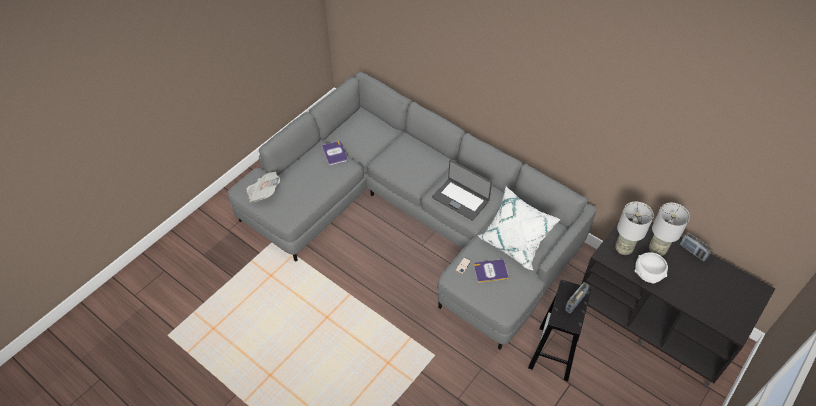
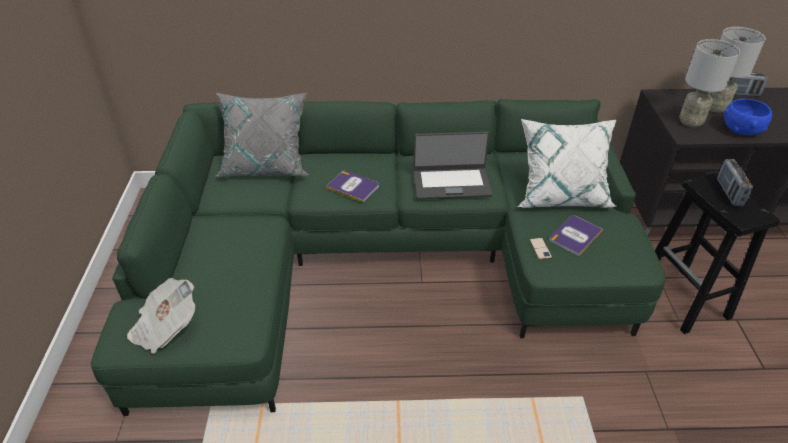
camera: 40 degrees left, 10 degrees down
(334, 153) = (231, 219): book -> book (353, 186)
(379, 130) = (266, 165): none -> grey pillow
(413, 216) = (377, 258): grey sofa -> green sofa
(647, 274) = (741, 130): white bowl -> blue bowl

